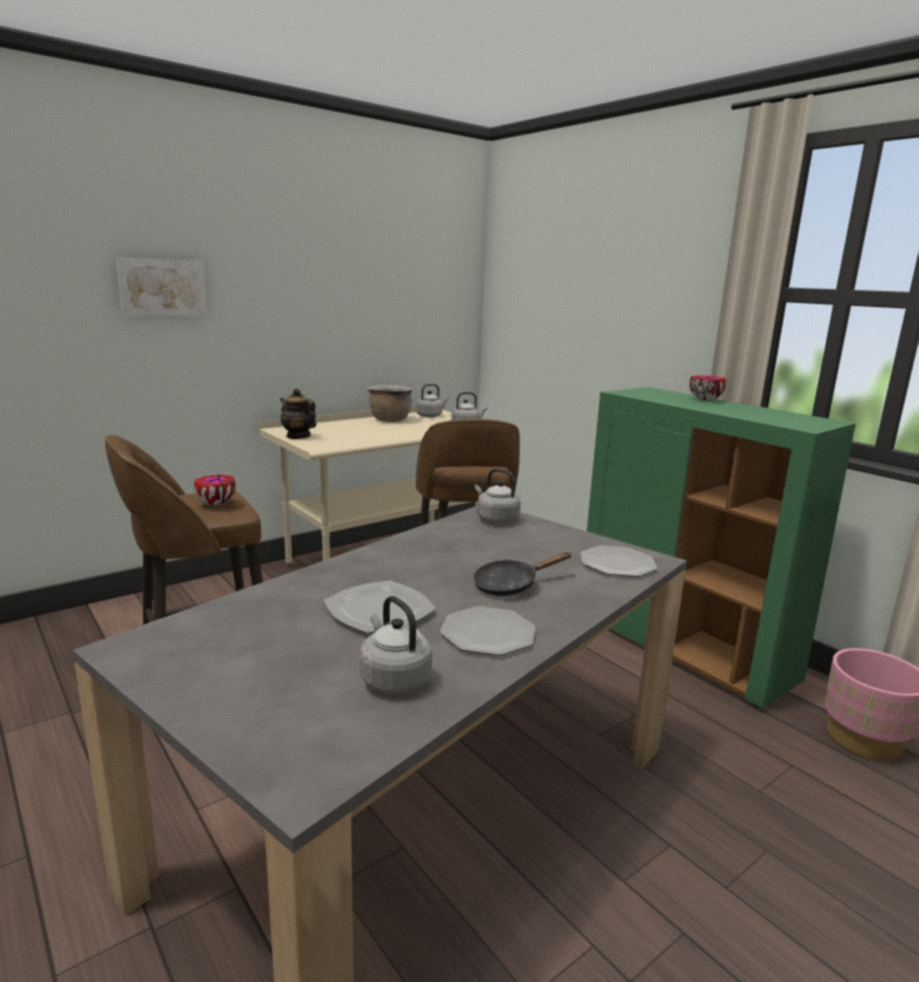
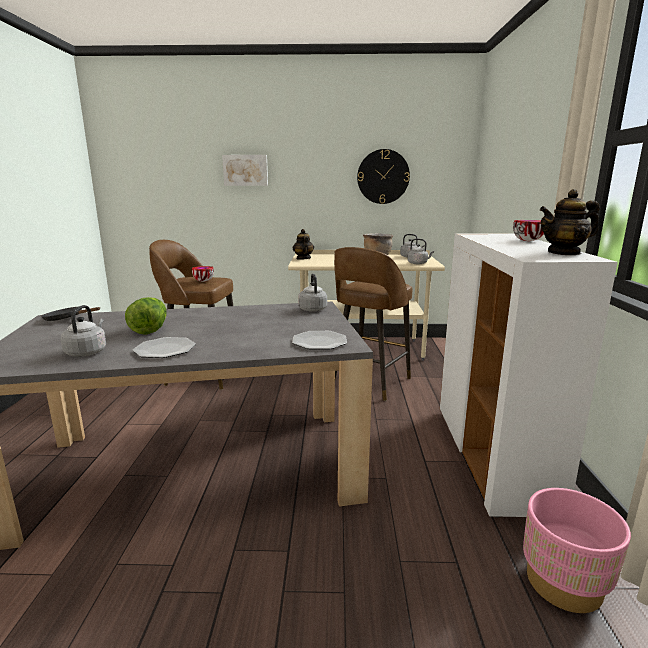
camera: 40 degrees right, 0 degrees up
(378, 301) = (383, 176): none -> wall clock
(379, 611) = (150, 329): plate -> lettuce
(510, 585) = (232, 336): black frying pan -> black frying pan (67, 319)
(683, 648) = (492, 457): green cabinet -> white cabinet
(792, 416) = (564, 253): none -> teapot

